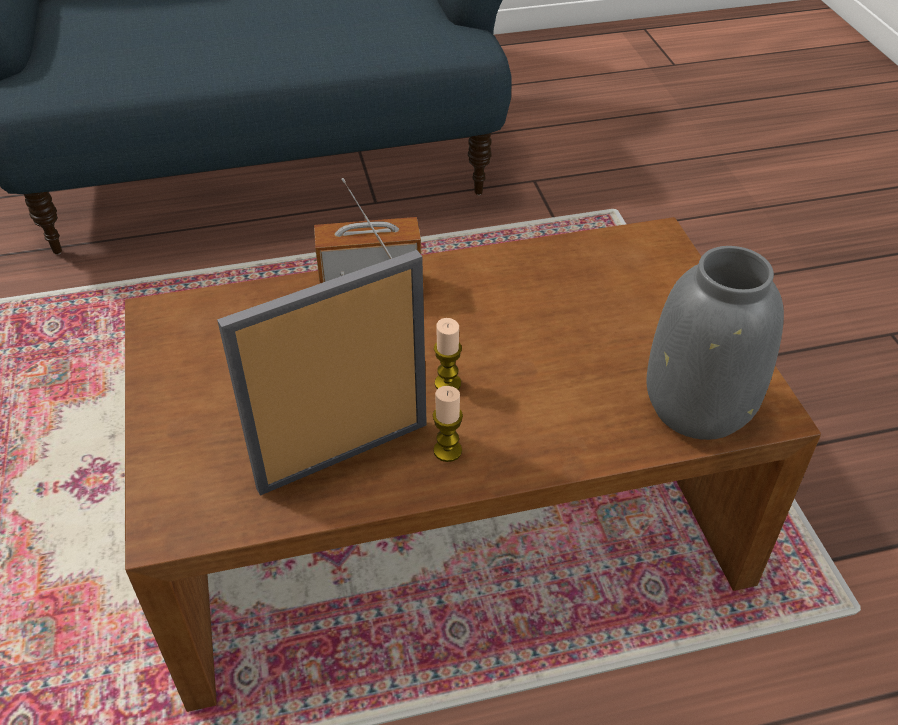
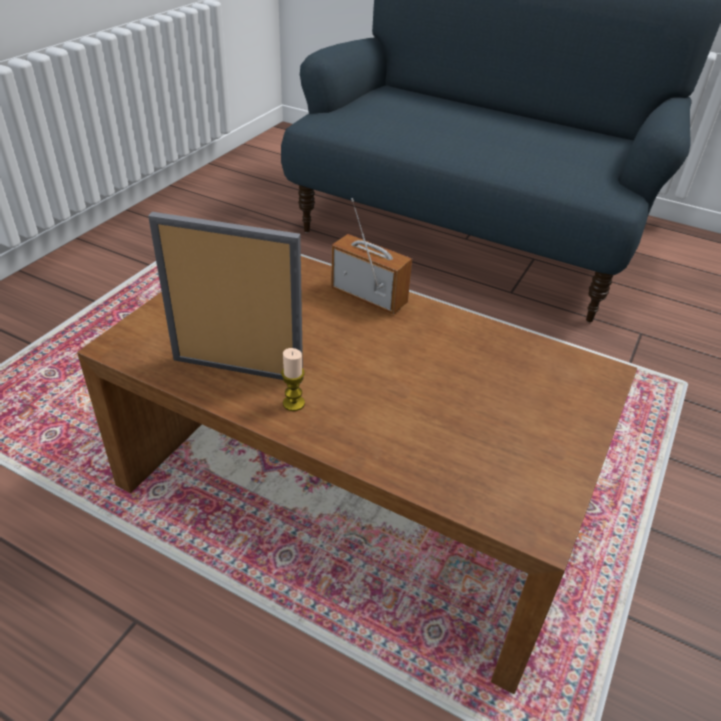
camera: 40 degrees right, 5 degrees down
(447, 383) = (343, 370): candle -> none
(696, 406) = (487, 486): grey vase -> none

